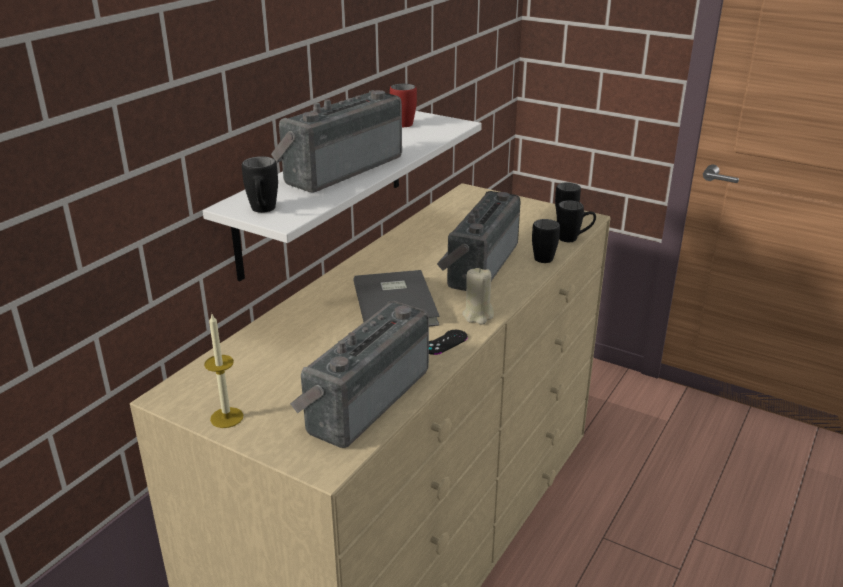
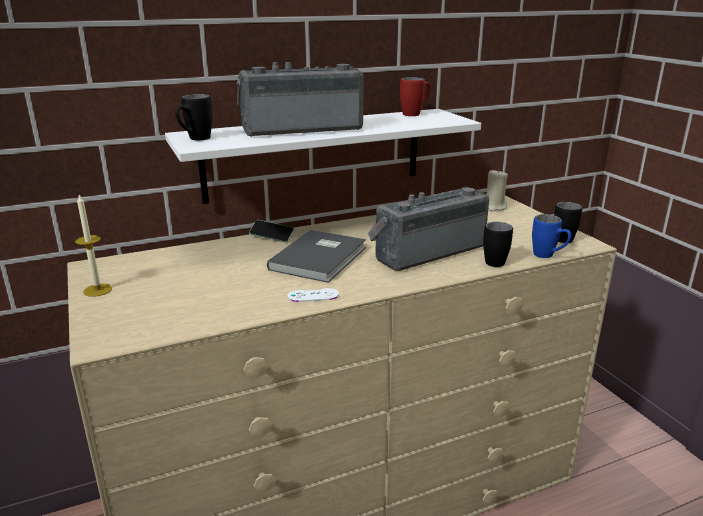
camera: 35 degrees right, 5 degrees down
(314, 295) = (272, 237): none -> phone
(363, 398) = (194, 311): radio -> none
(445, 342) = (313, 295): black game controller -> white game controller
(478, 316) = (369, 286): beige candle -> beige candle (494, 207)
(574, 239) = (548, 256): black mug -> blue mug

